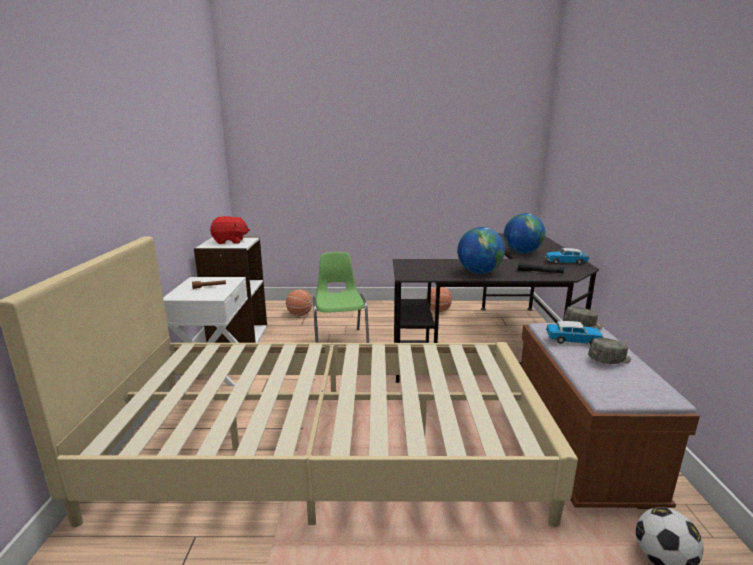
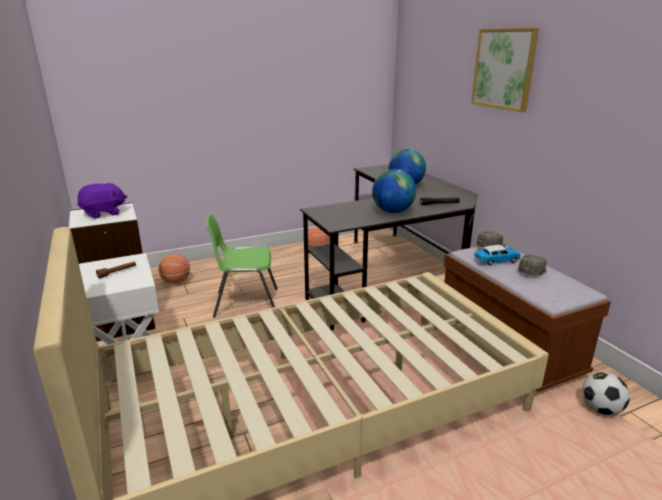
camera: 25 degrees left, 5 degrees up
(230, 241) = (104, 213): red plush toy -> purple plush toy
(340, 342) = (245, 303): green chair -> green chair turned 60 degrees counterclockwise
(565, 262) = (448, 191): toy car -> none
(633, 125) = (504, 69): none -> picture

